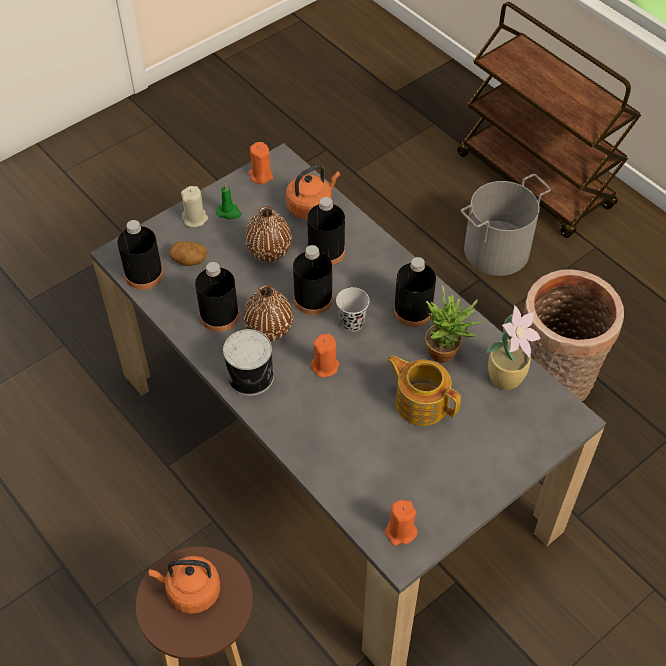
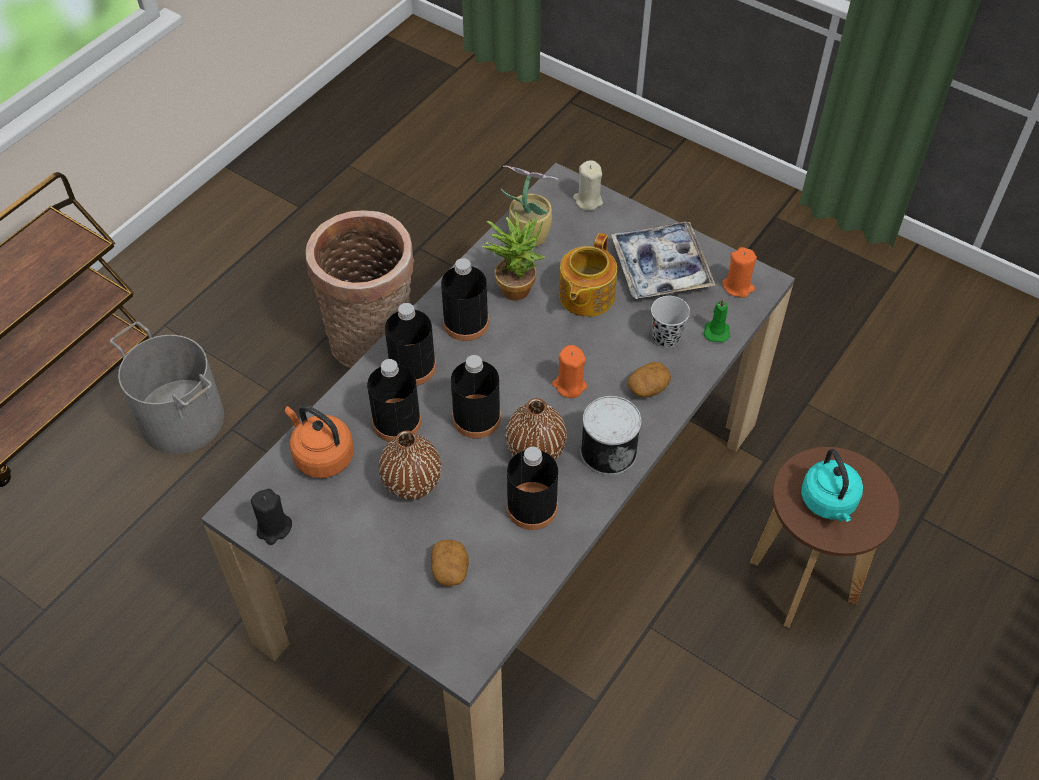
camera: 105 degrees left, 0 degrees up
(144, 274) = (490, 616): black bottle -> black bottle (412, 367)
(191, 591) = (829, 503): orange kettle -> turquoise kettle
(195, 219) = (373, 585): beige candle -> beige candle (588, 201)
(229, 212) = (352, 547): green candle -> green candle (716, 331)
(260, 175) = (273, 528): orange candle -> black candle
(304, 421) = (648, 388): none -> potato
(352, 322) = (500, 374): black cup -> black cup (666, 337)
(441, 472) = (661, 268): none -> tray

